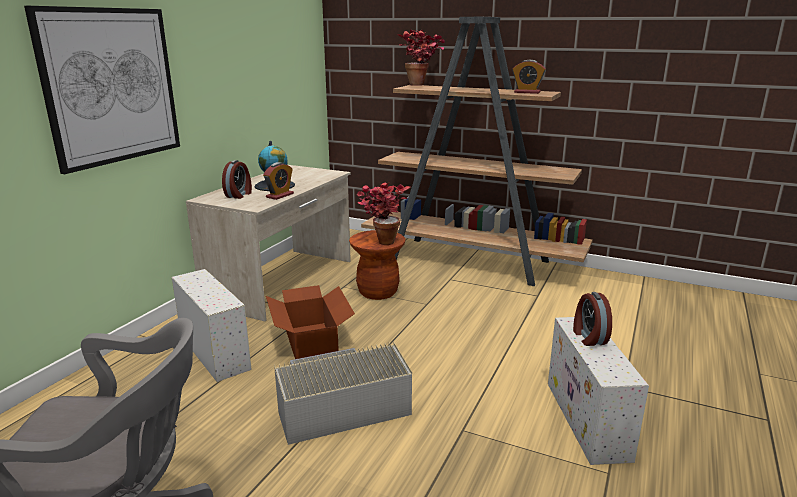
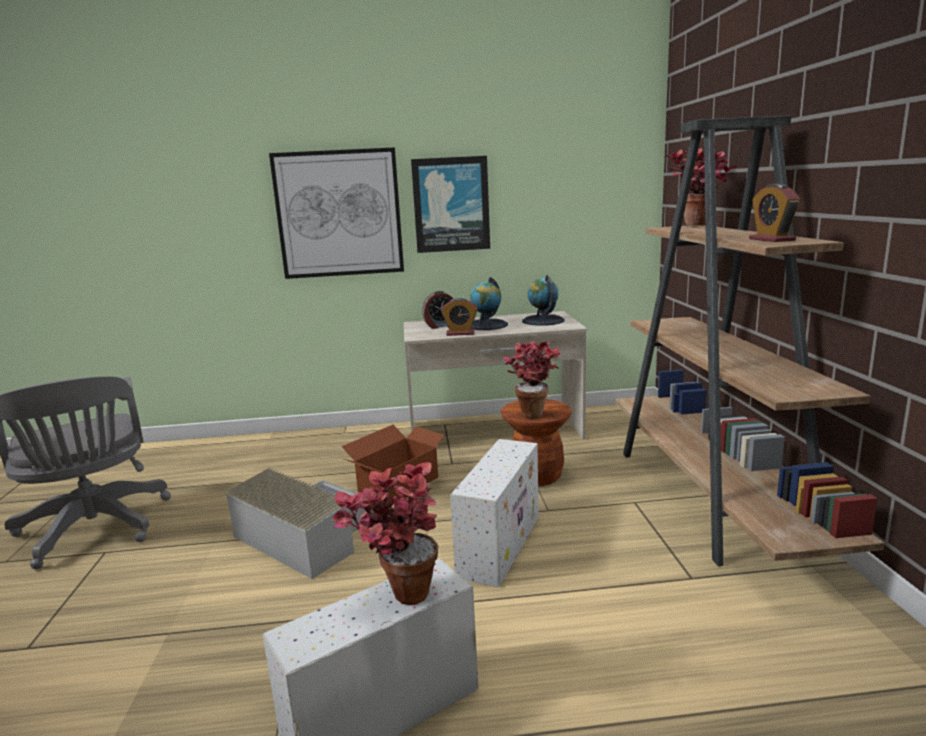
camera: 60 degrees right, 5 degrees down
(207, 72) = (451, 204): none -> picture
(213, 351) = (346, 456): white storage box -> white storage box (500, 543)
(303, 173) = (543, 320): none -> globe
(588, 337) = (397, 595): alarm clock -> potted plant

